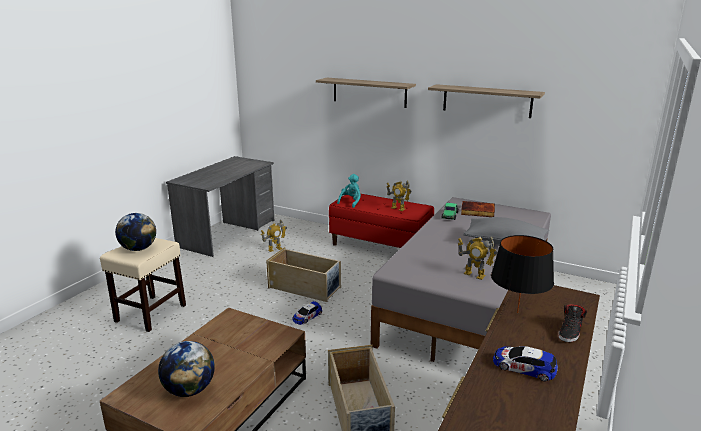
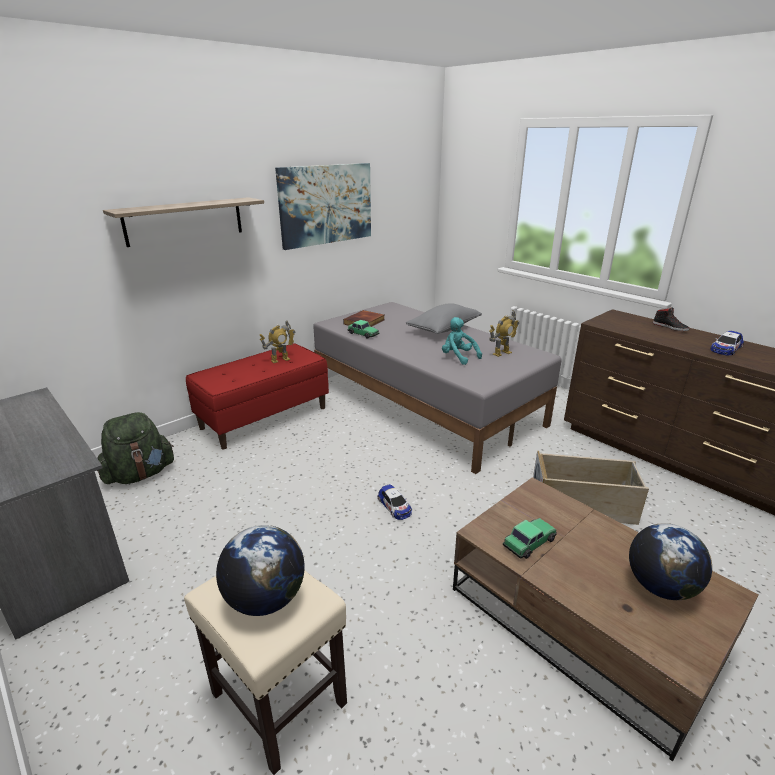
camera: 70 degrees left, 5 degrees up
(224, 334) = (529, 542): none -> toy car
(275, 249) = (179, 502): toy robot -> none
(293, 232) = (140, 474): none -> green backpack
(305, 288) = (322, 494): beige storage box -> none
(351, 202) = (224, 381): turquoise plush toy -> turquoise plush toy (458, 357)
(487, 101) = (326, 204): shelf -> picture
(517, 313) = (645, 334): black table lamp -> none

